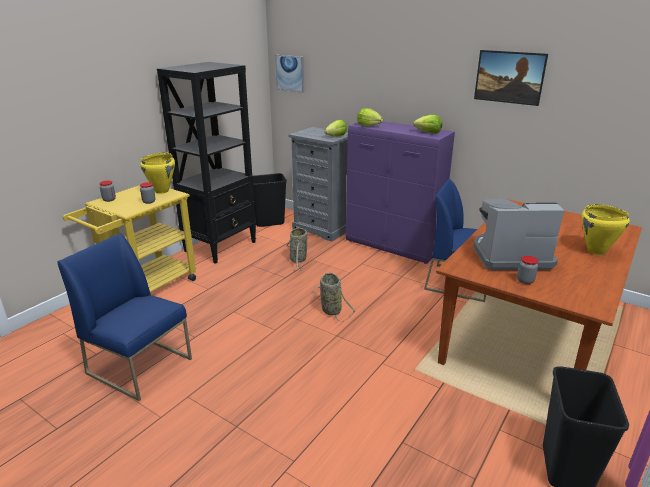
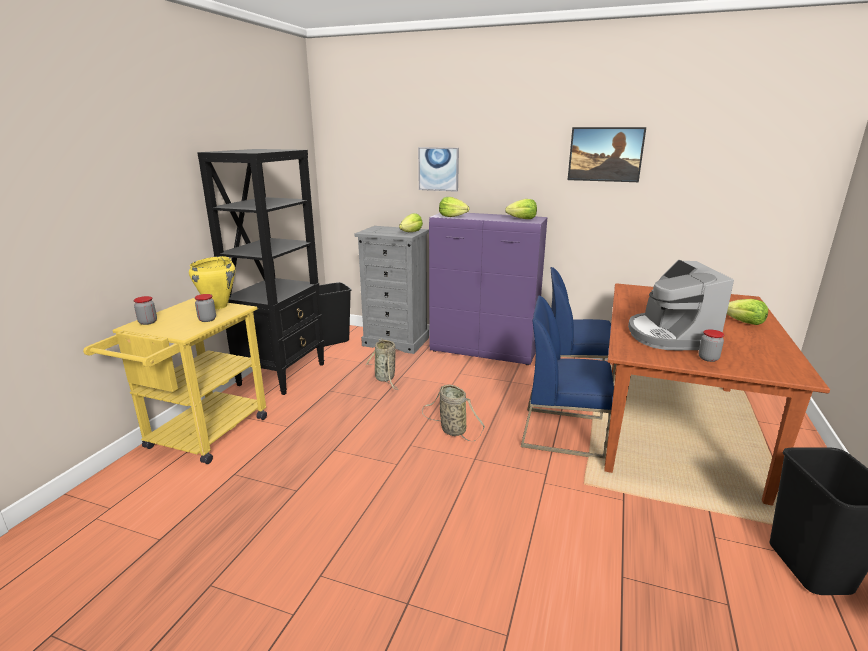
camera: 15 degrees left, 5 degrees down
(141, 366) = (234, 544): blue chair -> blue chair (564, 432)
(290, 73) = (344, 166): picture -> picture (438, 169)
(509, 256) = (669, 336): coffee machine -> coffee machine turned 75 degrees counterclockwise
(596, 251) = (744, 322): yellow cooking pot -> lettuce

